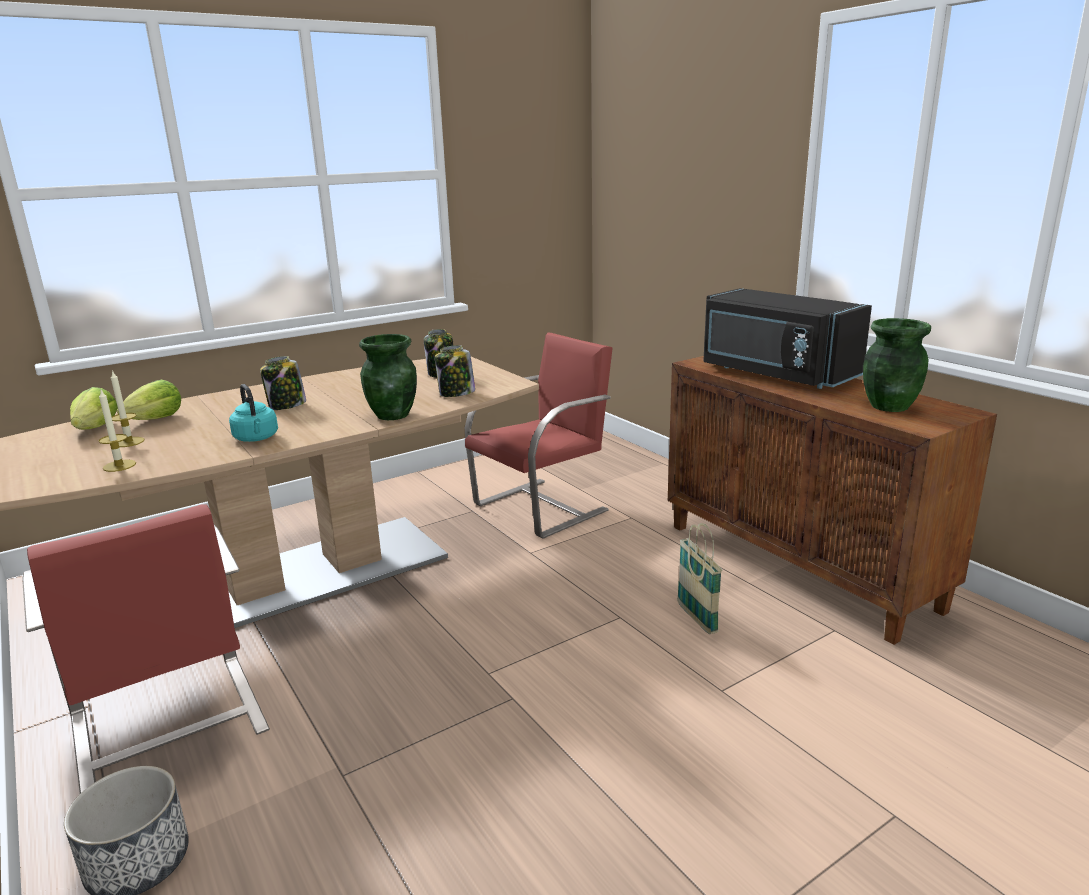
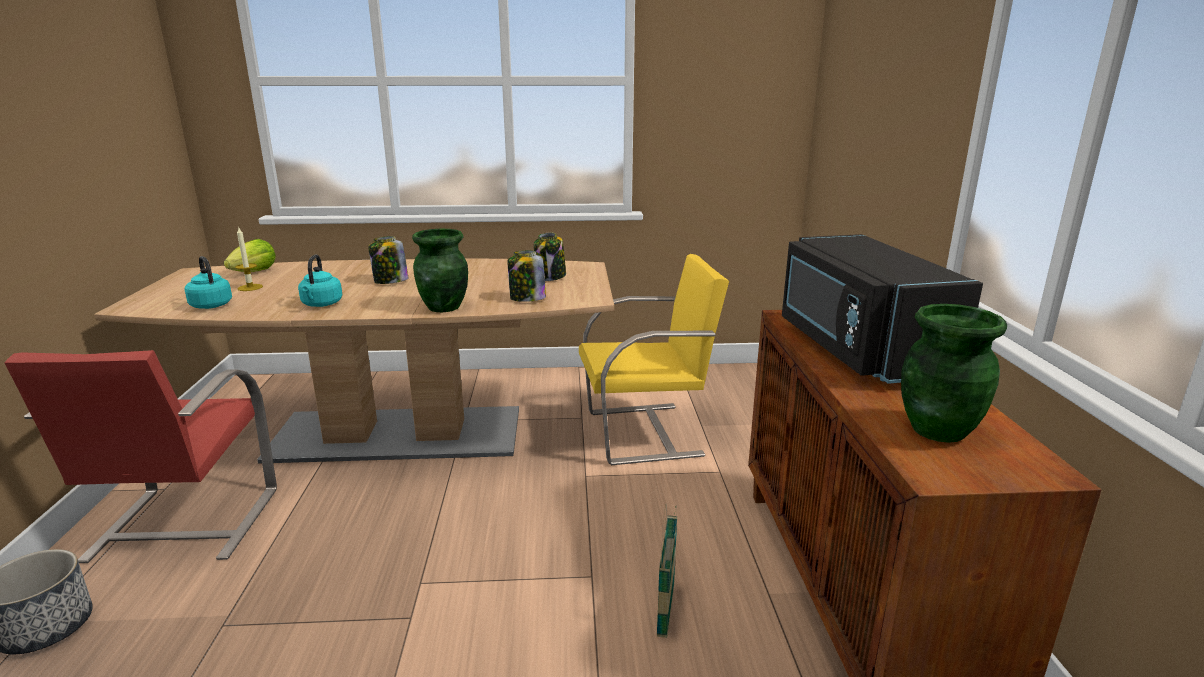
camera: 30 degrees right, 0 degrees up
(119, 465) = (210, 305): candle -> turquoise kettle
(156, 419) = (296, 273): lettuce -> none
(542, 507) = (646, 433): red chair -> yellow chair

